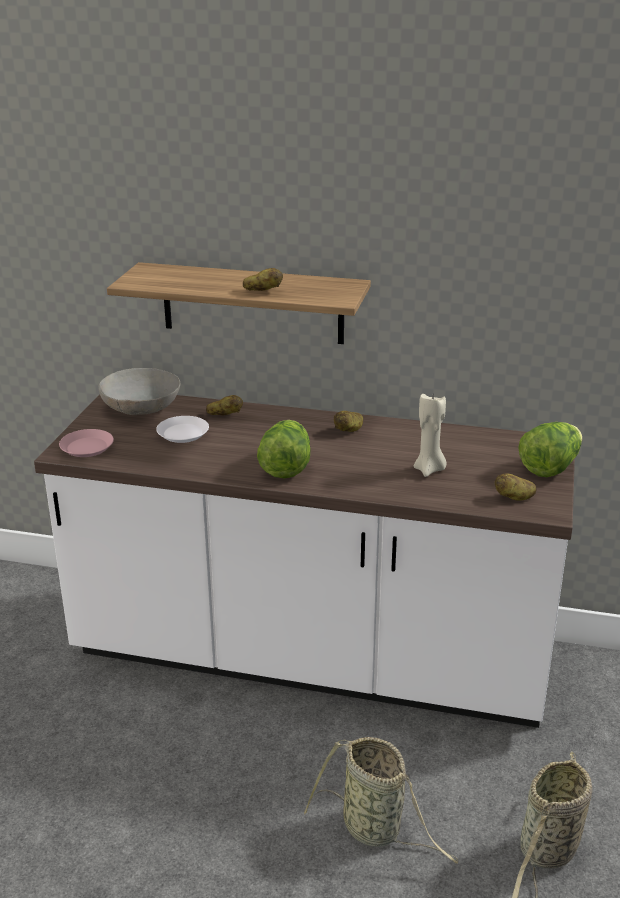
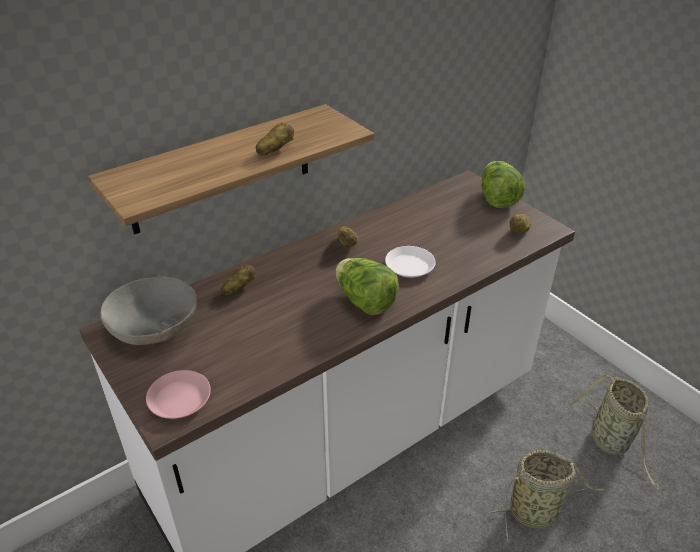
camera: 50 degrees left, 10 degrees up
(183, 433) = (237, 326): white plate -> white plate (410, 266)
(429, 470) = (446, 242): beige candle -> none

